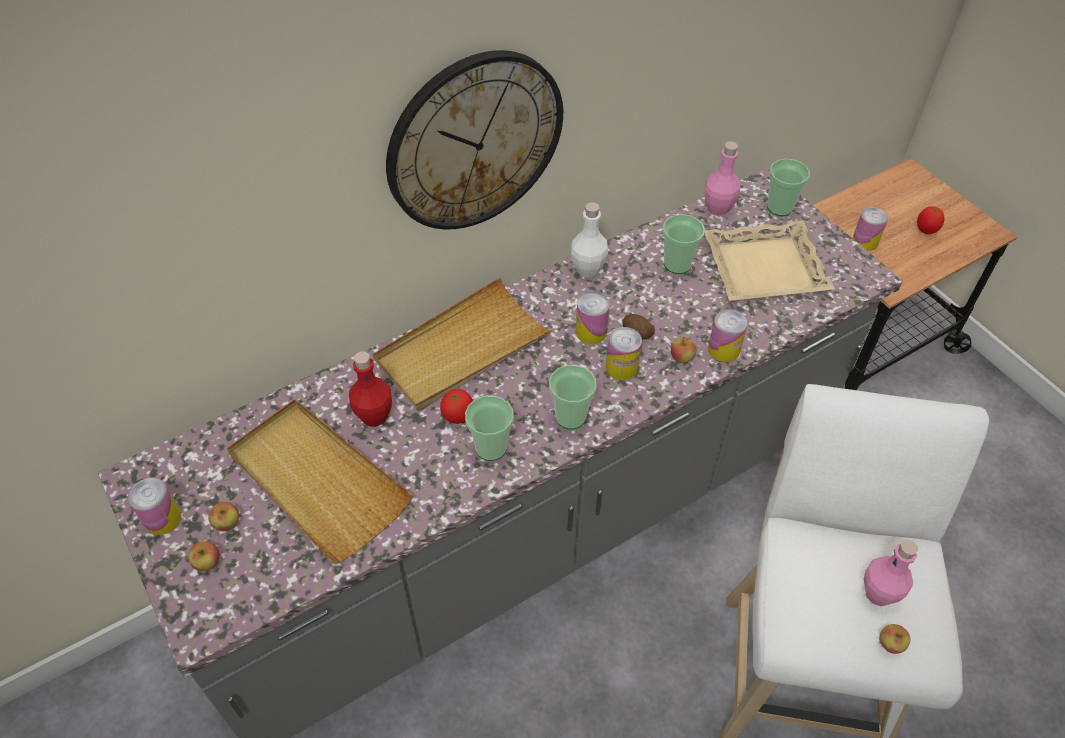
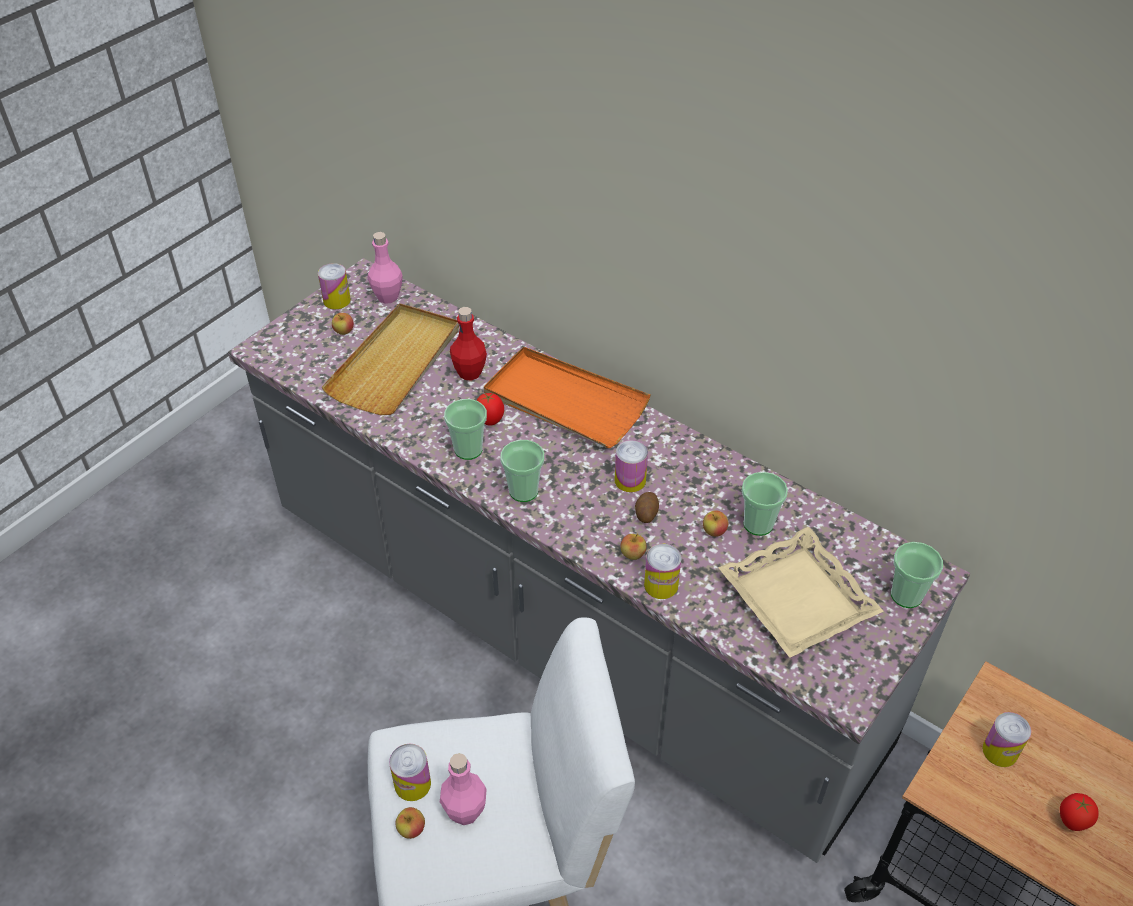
camera: 70 degrees right, 5 degrees down
(208, 562) = (309, 334): apple -> apple (714, 531)
(462, 349) = (564, 402): beige tray -> orange tray
(474, 142) = (653, 252): wall clock -> none
(588, 269) = (709, 458): white bottle -> none
(621, 367) = (598, 512): can -> can (412, 784)
(718, 208) = (866, 540): pink bottle -> pink bottle (387, 297)

